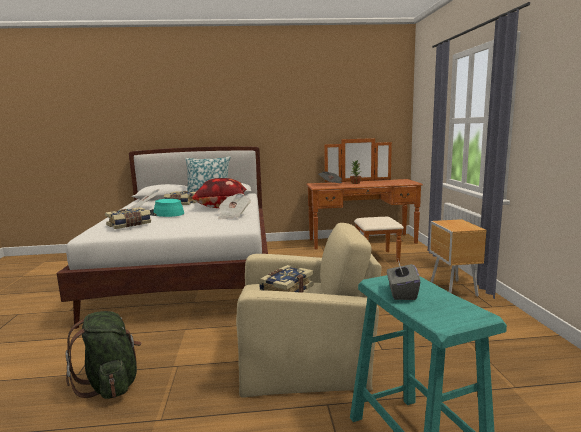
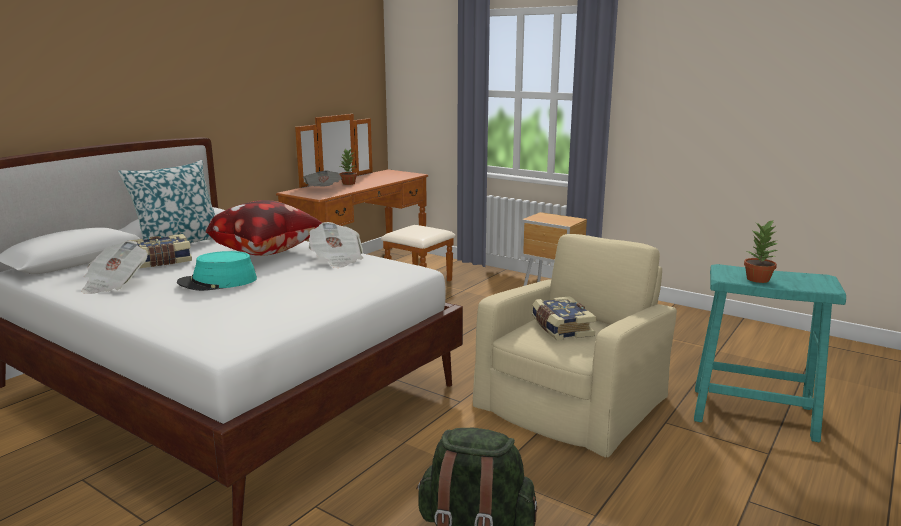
camera: 50 degrees left, 5 degrees up
(129, 225) = (239, 311): book -> none
(401, 293) = (758, 279): grey tissue box -> potted plant

